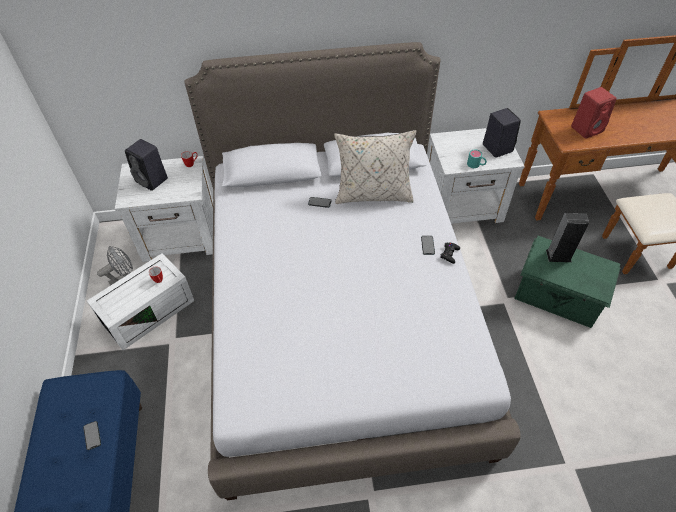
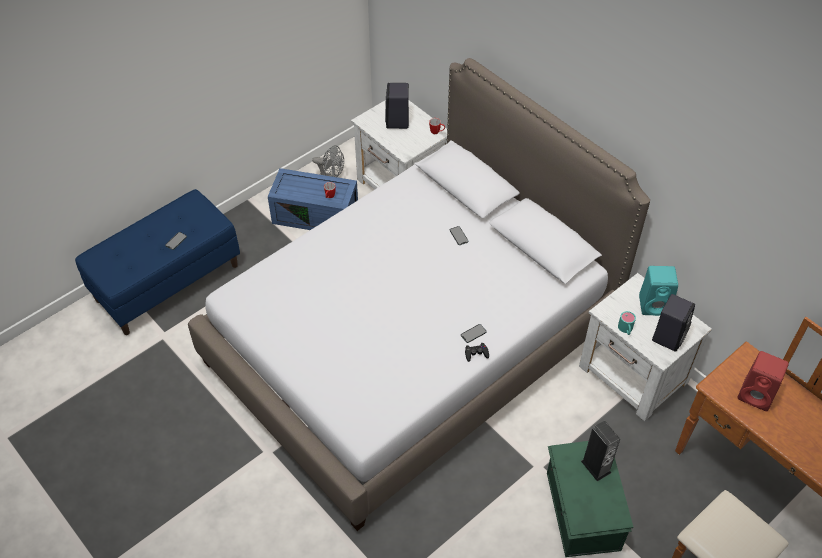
camera: 55 degrees right, 0 degrees up
(149, 310) = (317, 215): white storage box -> blue storage box
(373, 194) = (501, 266): beige pillow -> none
(465, 140) = (655, 305): none -> turquoise speaker

